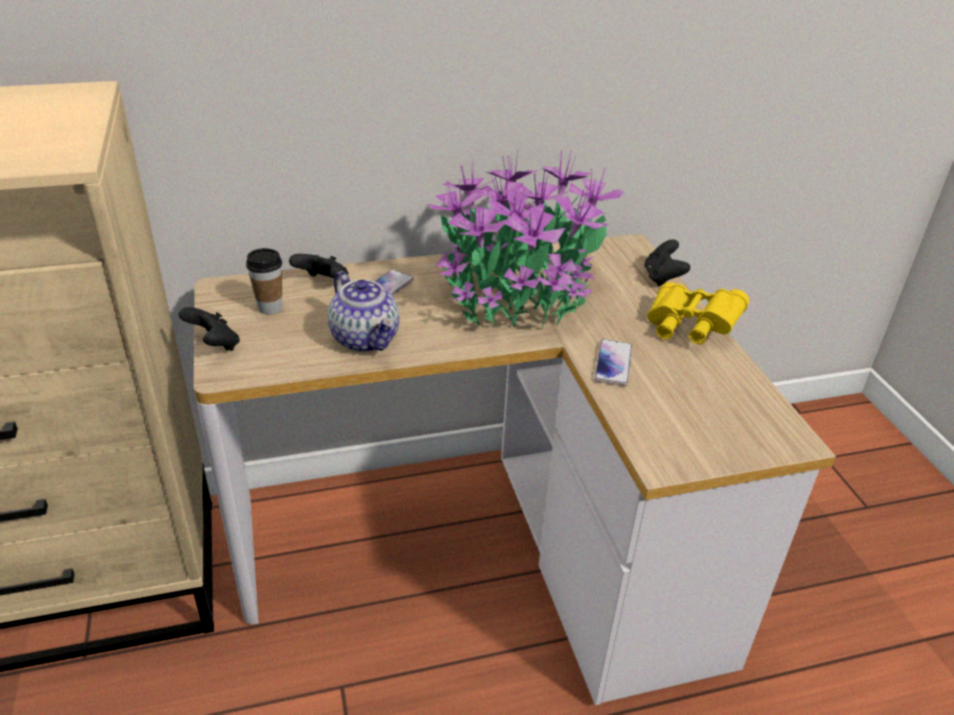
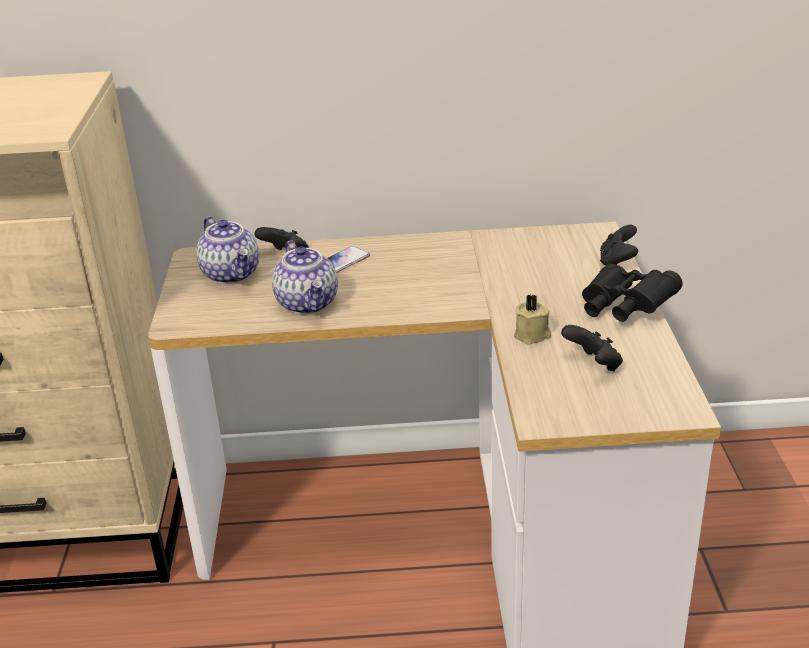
camera: 15 degrees right, 5 degrees down
(215, 345) = (175, 302): black game controller -> black game controller (593, 365)
(270, 307) = (232, 274): cup -> teapot
(519, 292) = (466, 270): potted plant -> none
(613, 363) = (532, 335): phone -> beige candle
(689, 328) = (623, 309): yellow binoculars -> black binoculars

